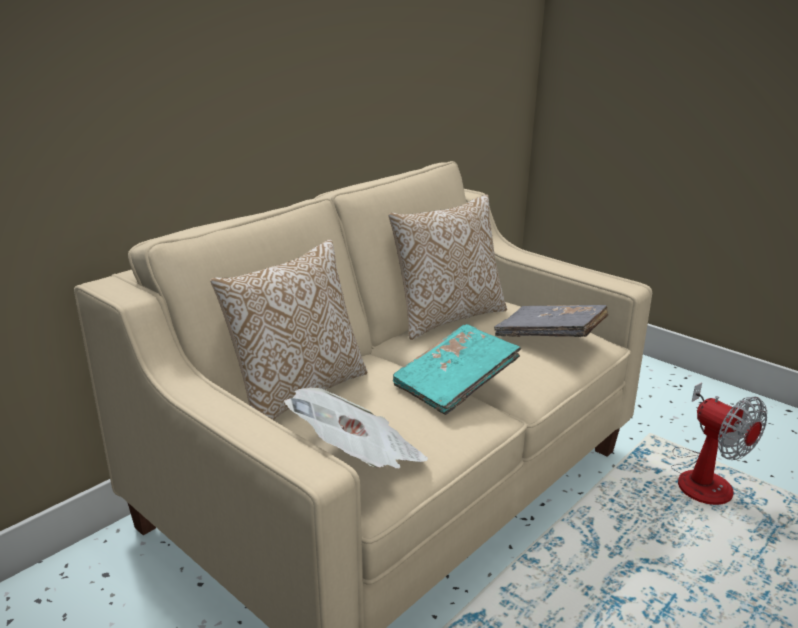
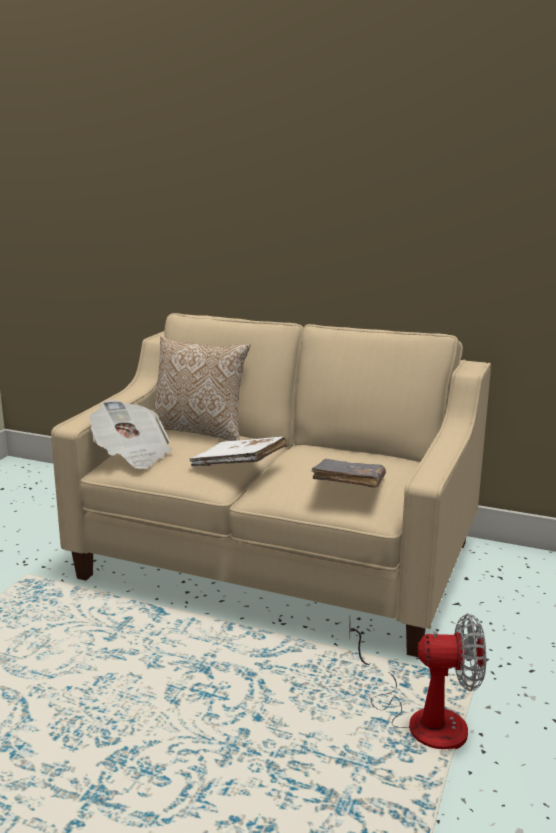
camera: 70 degrees right, 5 degrees down
(446, 317) = (350, 451): pillow -> none
(455, 384) = (239, 466): turquoise book -> white book
(702, 477) = (422, 718): fan -> fan turned 120 degrees counterclockwise

